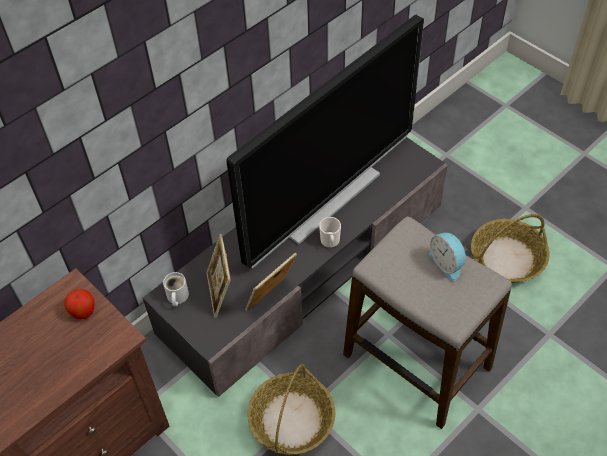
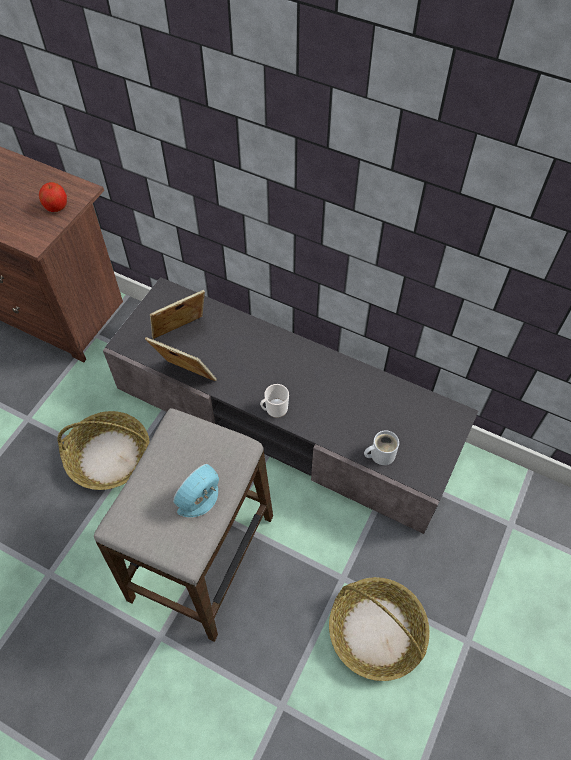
camera: 70 degrees right, 5 degrees up
(176, 297) = (167, 301): white mug -> white mug (380, 454)
(326, 199) = (332, 390): television -> none

